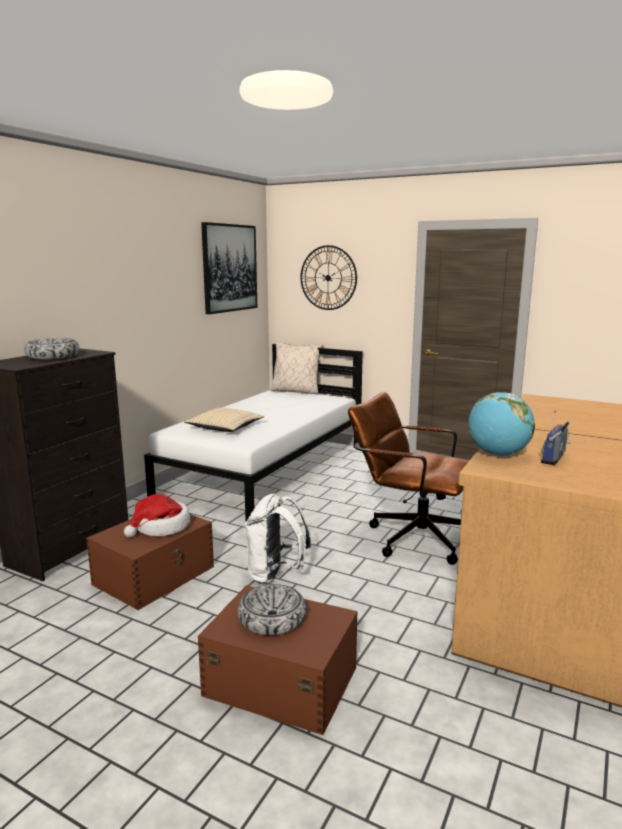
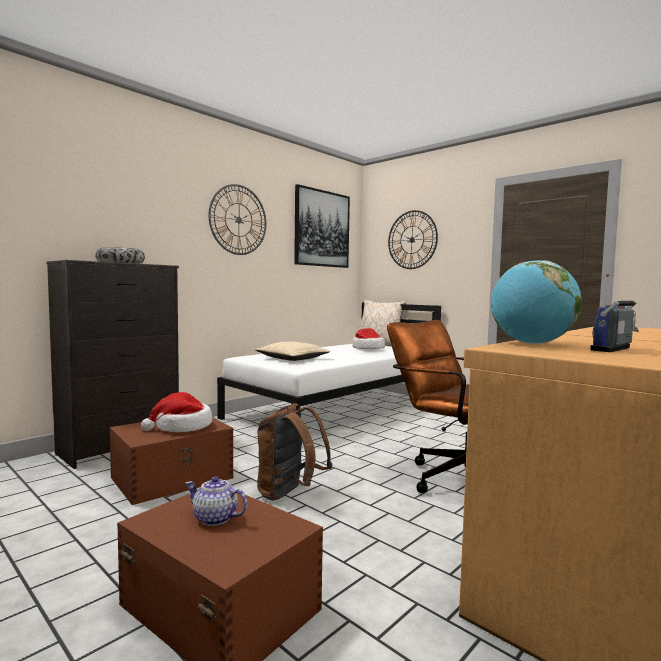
camera: 15 degrees right, 10 degrees down
(149, 275) = (238, 220): none -> wall clock
(272, 619) = (214, 518): bowl -> teapot
(275, 575) = (289, 494): white backpack -> brown backpack
(291, 402) = (367, 348): none -> hat

